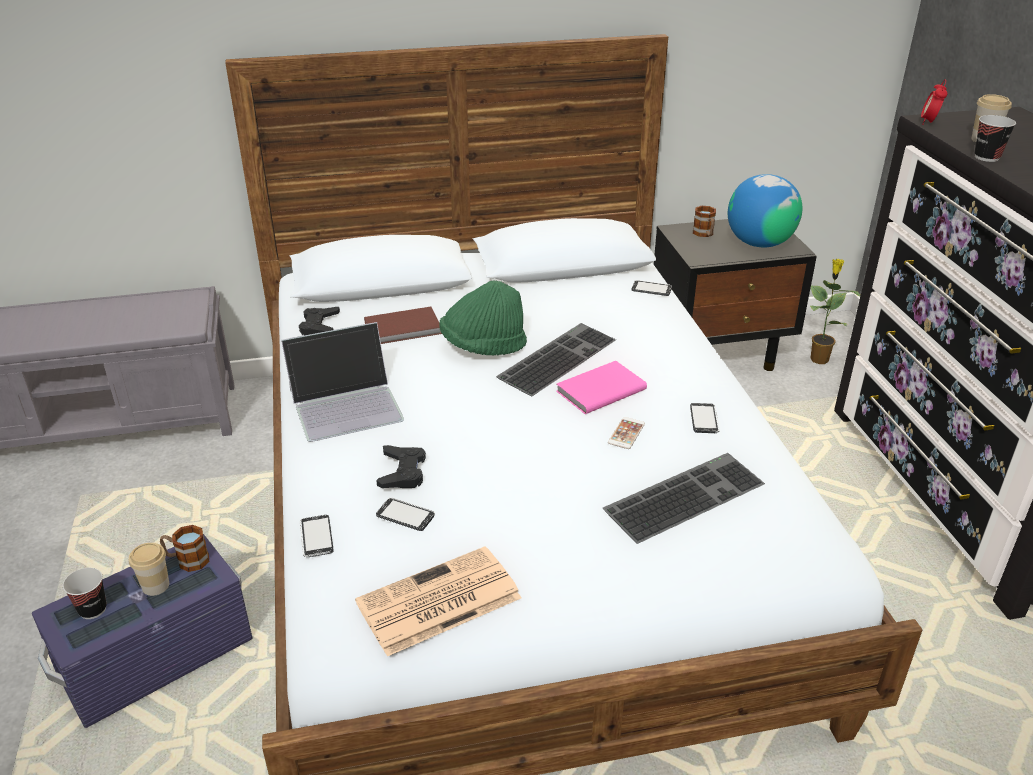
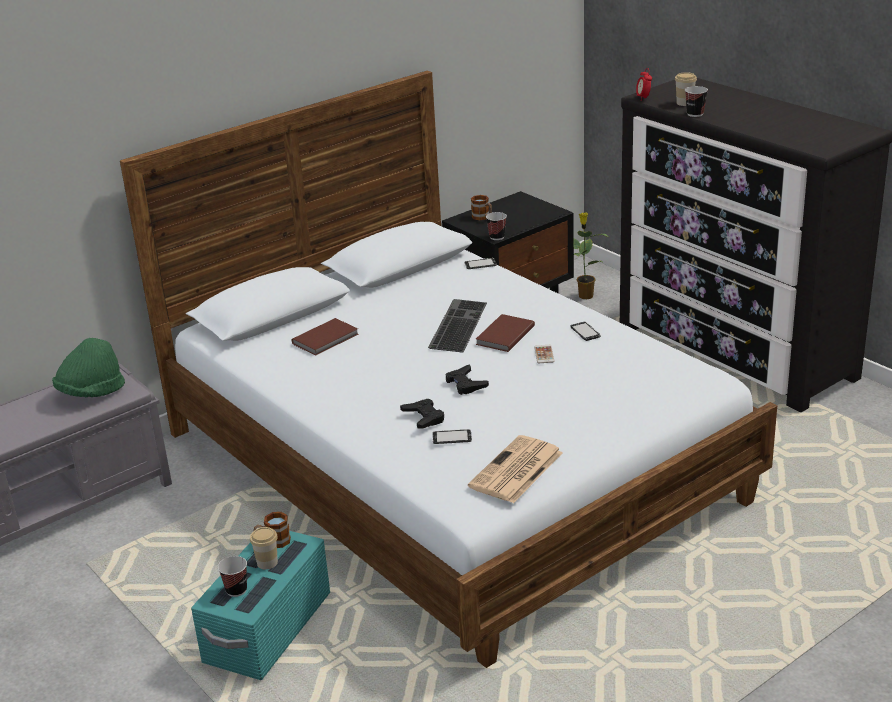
camera: 25 degrees left, 5 degrees down
(156, 658) = (267, 629): purple storage box -> turquoise storage box
(316, 537) = (405, 468): phone -> none
(319, 326) = (259, 355): black game controller -> black game controller (465, 384)
(346, 404) = (339, 395): laptop -> none
(483, 346) = (397, 333): green hat -> green hat (91, 392)
(599, 390) = (503, 335): pink book -> brown book
(684, 494) = (608, 375): keyboard -> none
(701, 261) = (497, 237): none -> cup
(759, 243) = (527, 214): globe -> none

